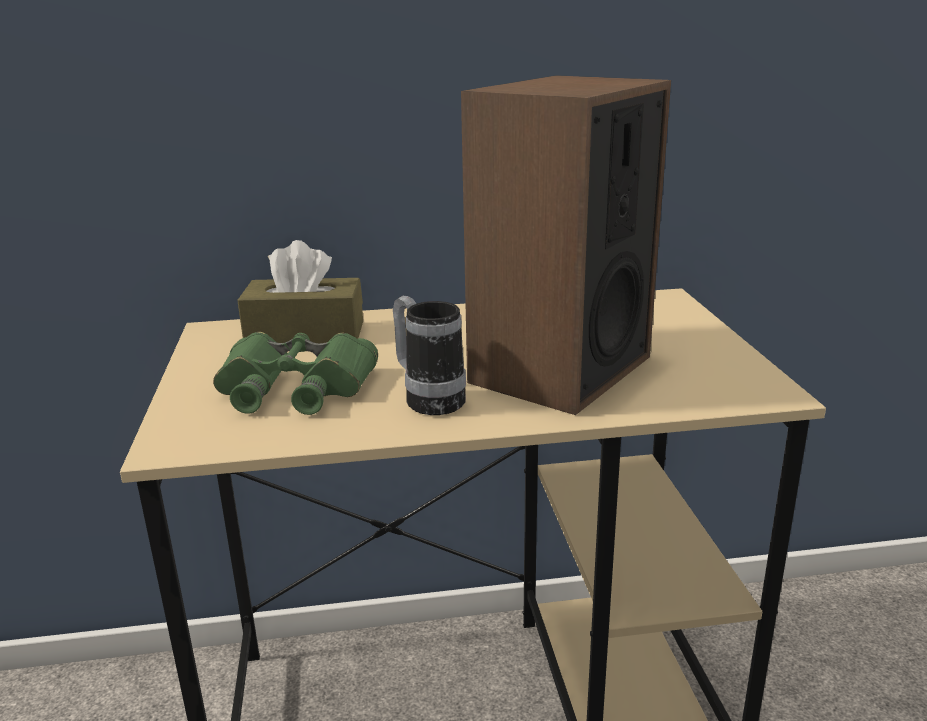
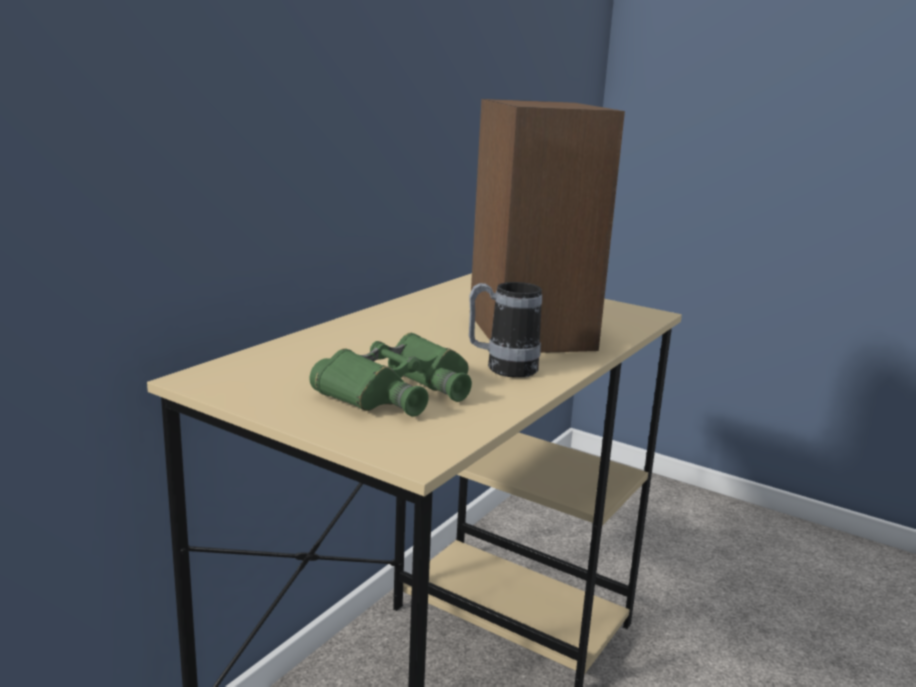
camera: 50 degrees left, 5 degrees down
(305, 333) = (297, 358): brown tissue box -> none

